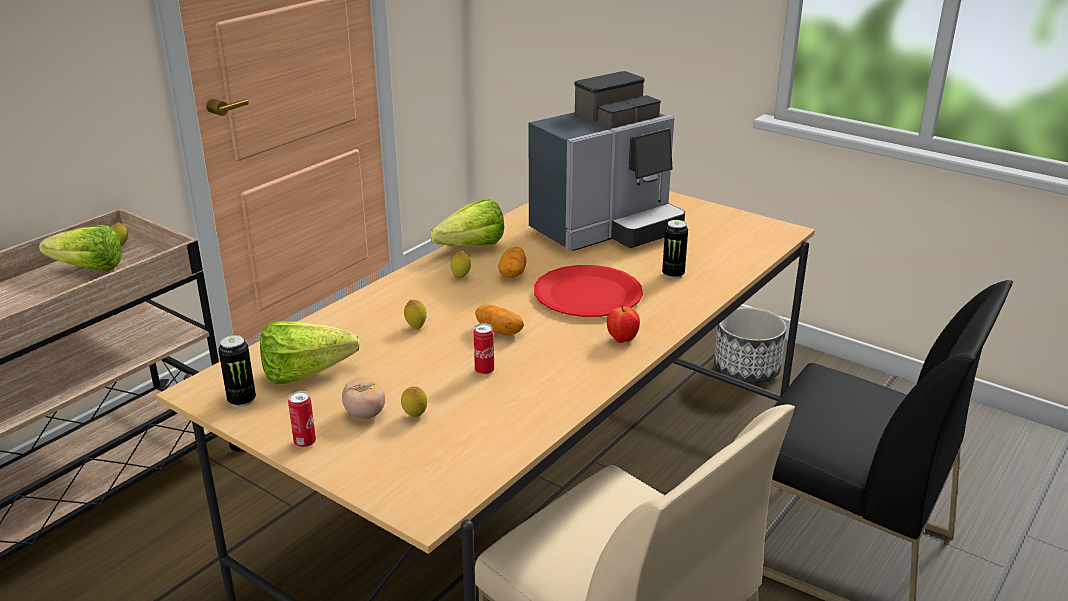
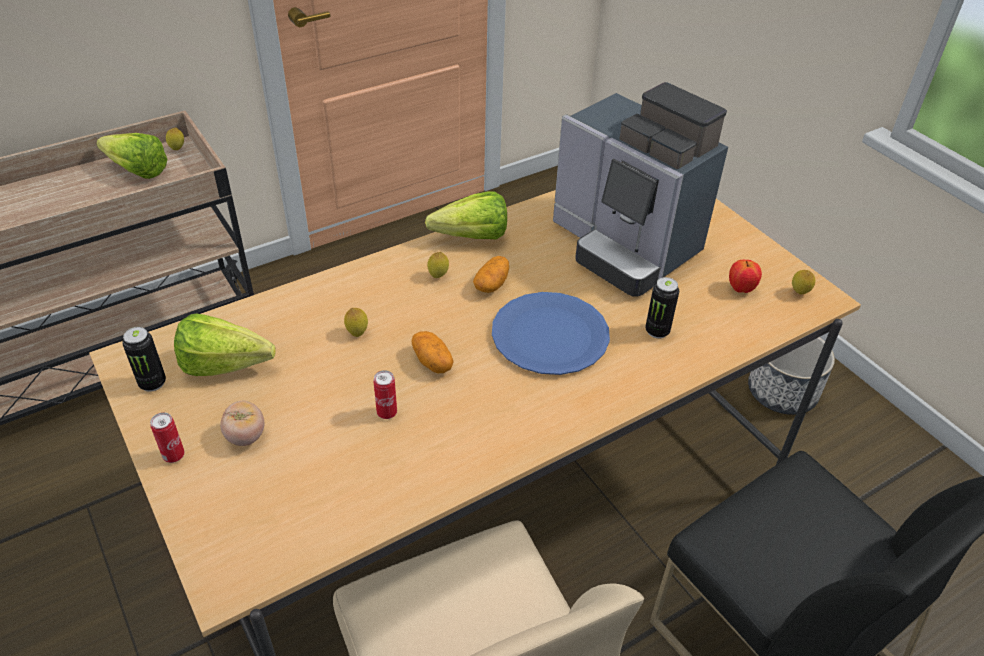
camera: 20 degrees right, 15 degrees up
(415, 416) = (288, 454): lemon -> lemon (799, 293)
(587, 294) = (549, 335): red plate -> blue plate
(607, 229) = (625, 246): coffee machine -> coffee machine turned 60 degrees clockwise
(622, 339) = (548, 411): apple -> apple (741, 289)

